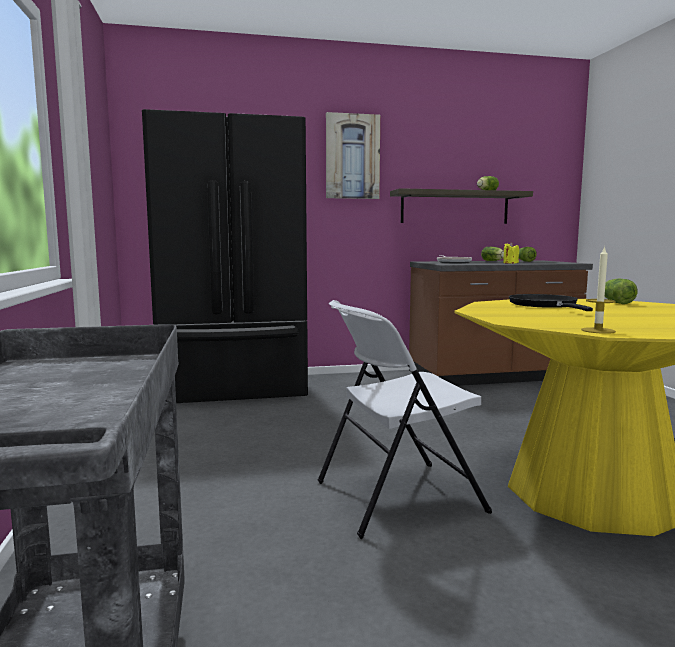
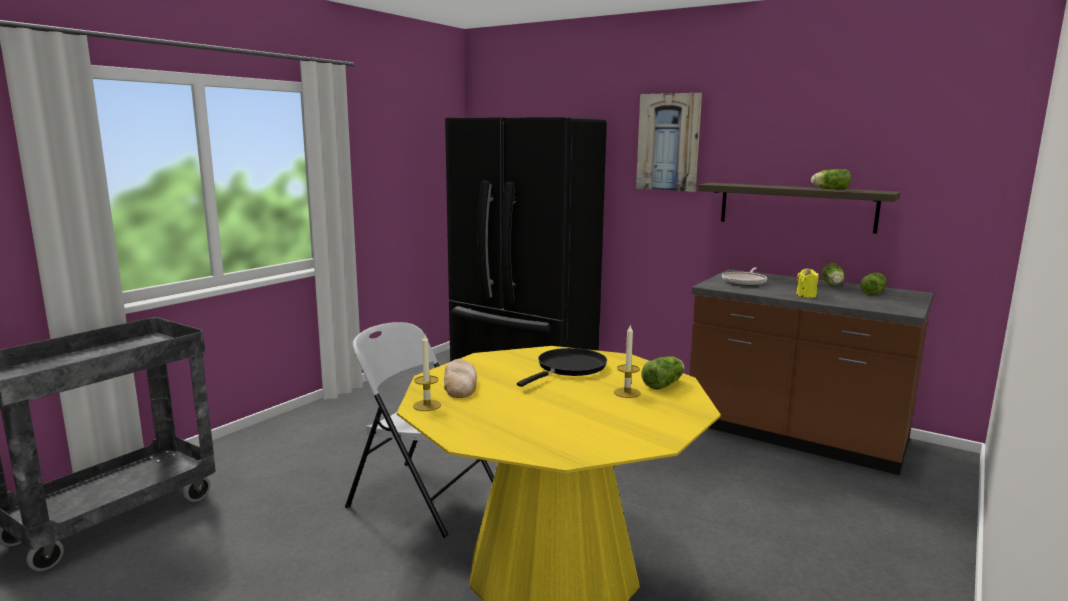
camera: 45 degrees right, 5 degrees up
(543, 320) = (460, 383): none -> bread
(626, 307) = (627, 392): none -> candle

